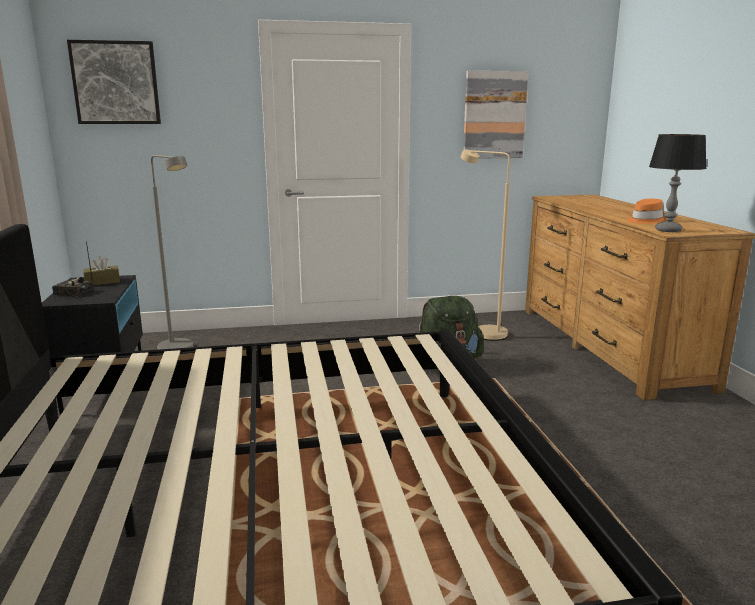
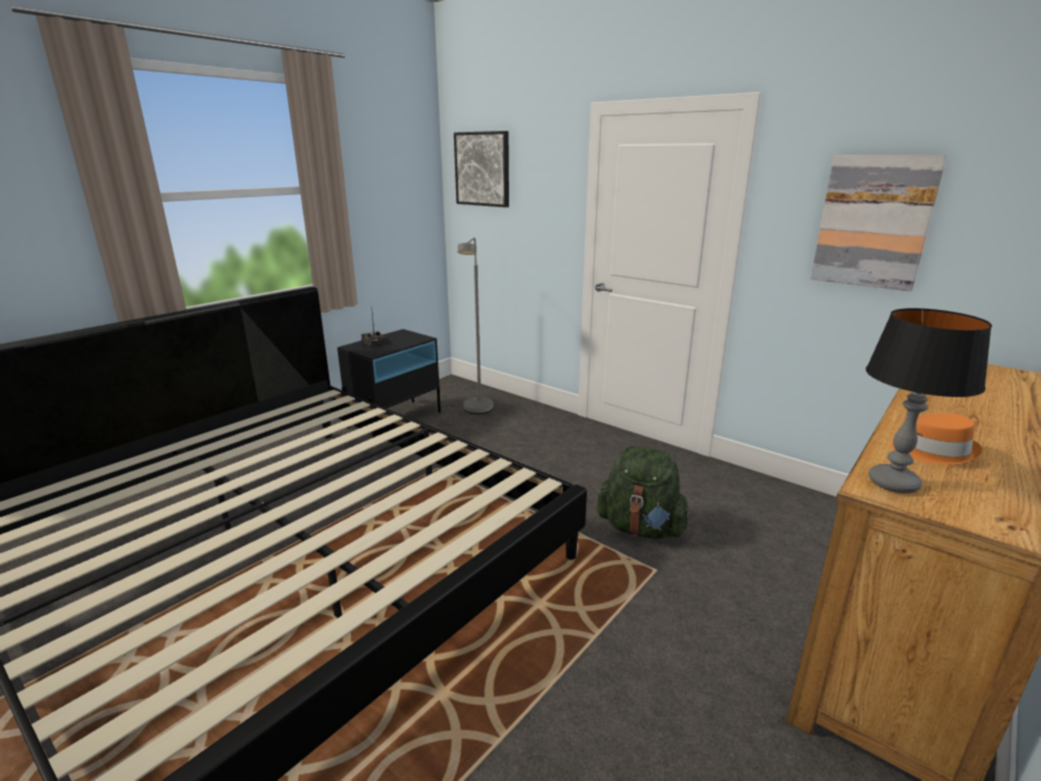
camera: 50 degrees right, 5 degrees up
(102, 282) = (406, 338): brown tissue box -> none
(483, 333) = (758, 513): beige floor lamp -> none

